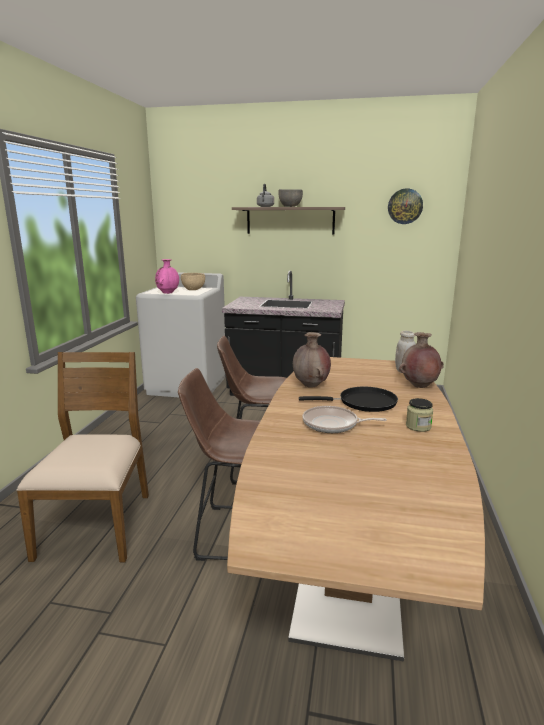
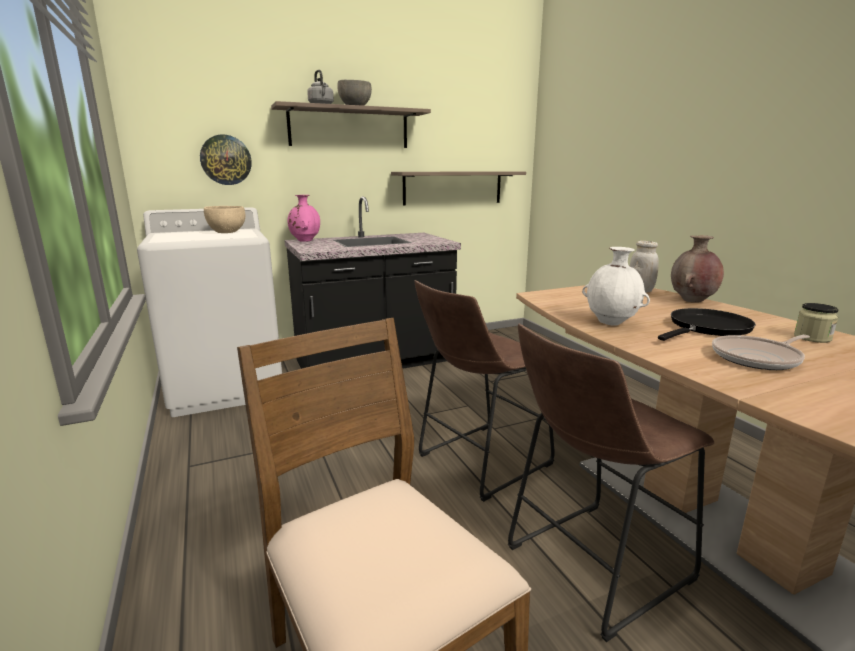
camera: 35 degrees left, 0 degrees up
(168, 293) = (198, 238): pink vase -> pink vase (305, 241)
(311, 385) = (611, 323): brown vase -> white vase
(374, 266) = (453, 187): none -> shelf
(405, 206) = (482, 114): wall clock -> wall clock (226, 160)

